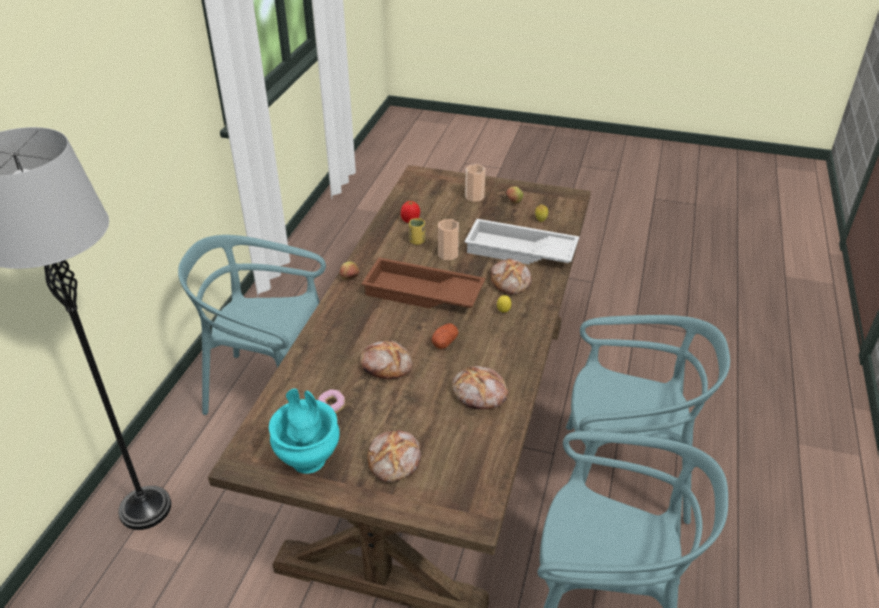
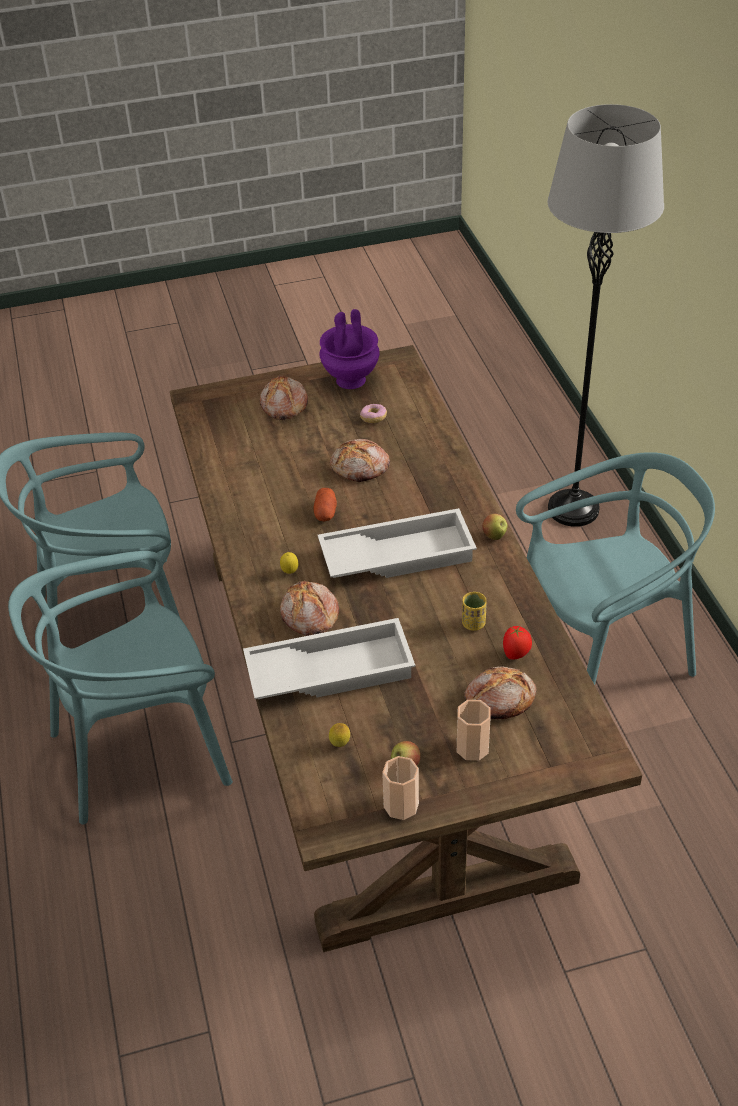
camera: 150 degrees right, 5 degrees up
(309, 460) = (350, 380): turquoise vase -> purple vase
(422, 294) = (397, 554): brown tray -> white tray
(448, 254) = (417, 622): cup -> cup (401, 805)
(479, 394) = (253, 479): bread -> bread (499, 699)

